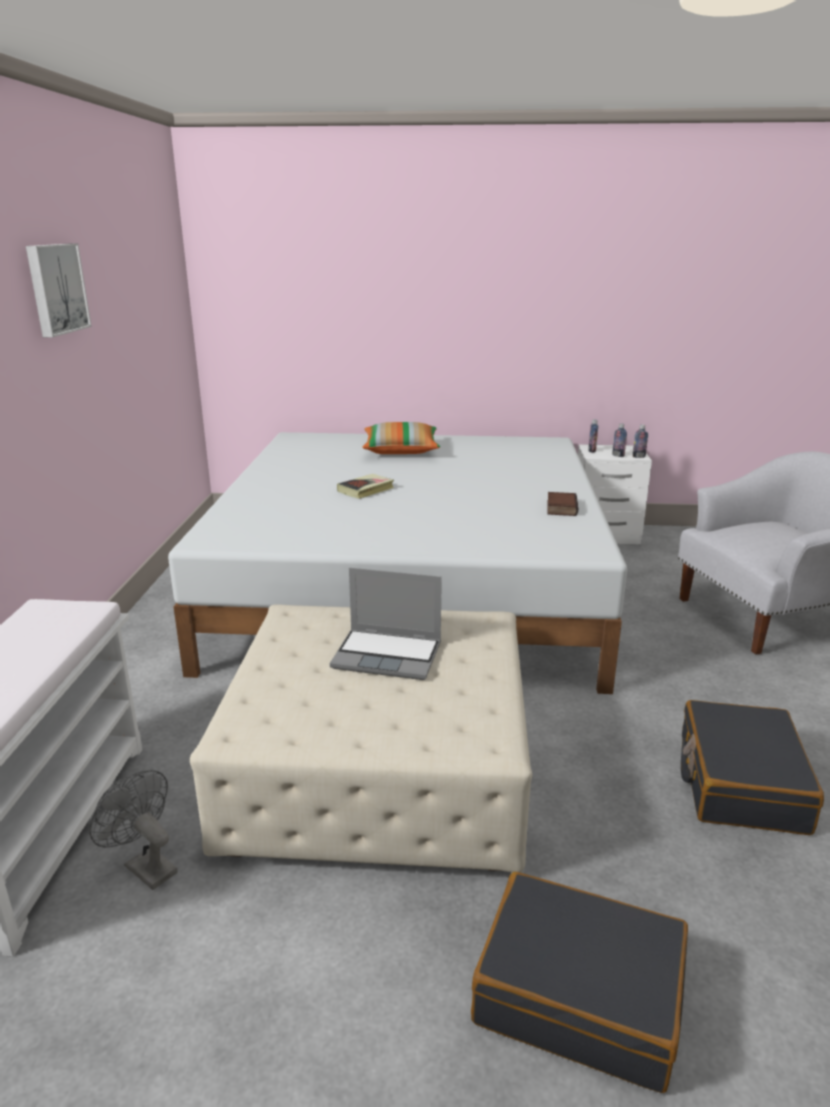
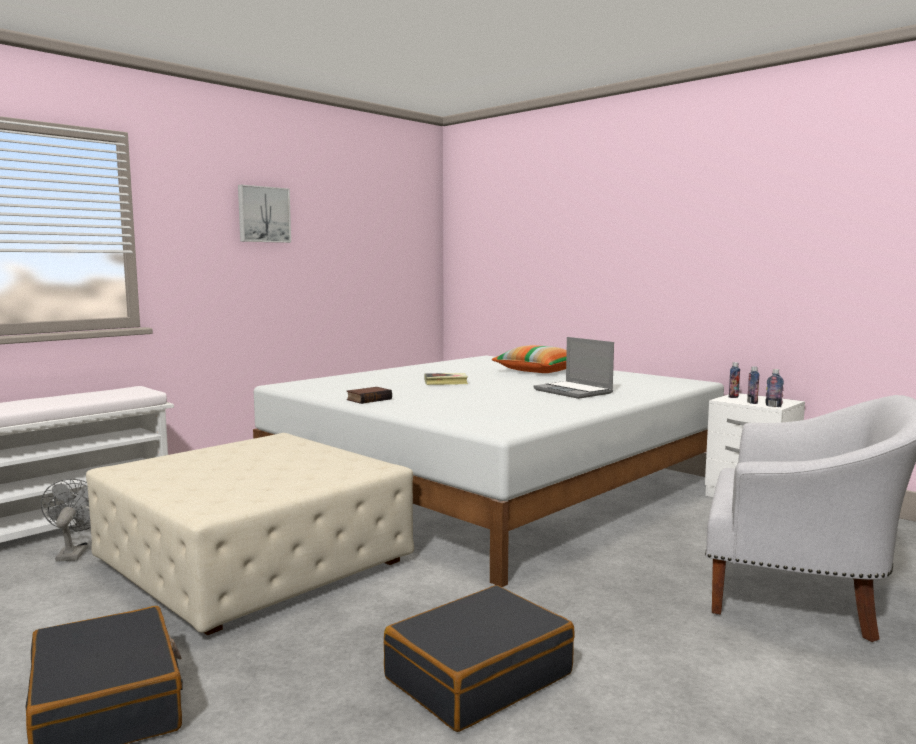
camera: 40 degrees right, 15 degrees down
(389, 655) = (274, 463): laptop -> laptop (574, 391)
(560, 508) = (559, 410): book -> book (369, 399)

